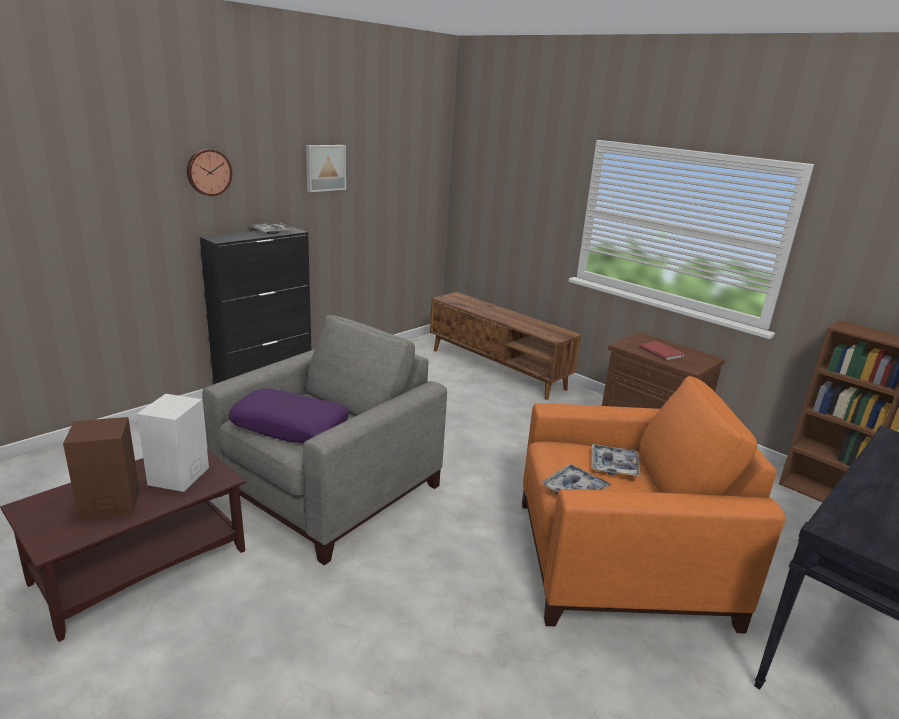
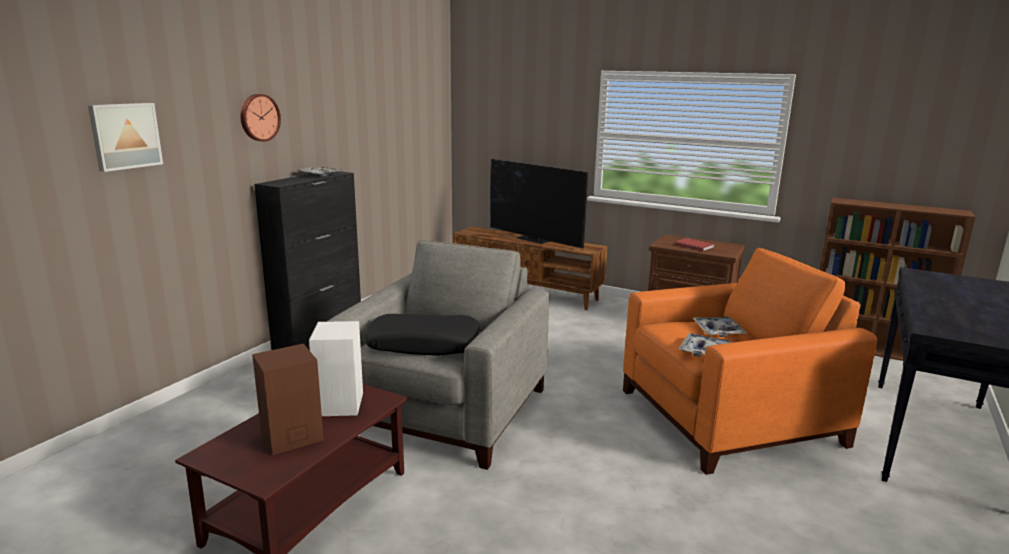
camera: 15 degrees left, 5 degrees down
(290, 426) = (424, 345): purple pillow -> black pillow
(325, 167) = (354, 111): picture -> picture (125, 136)
(508, 315) = (534, 239): none -> television

